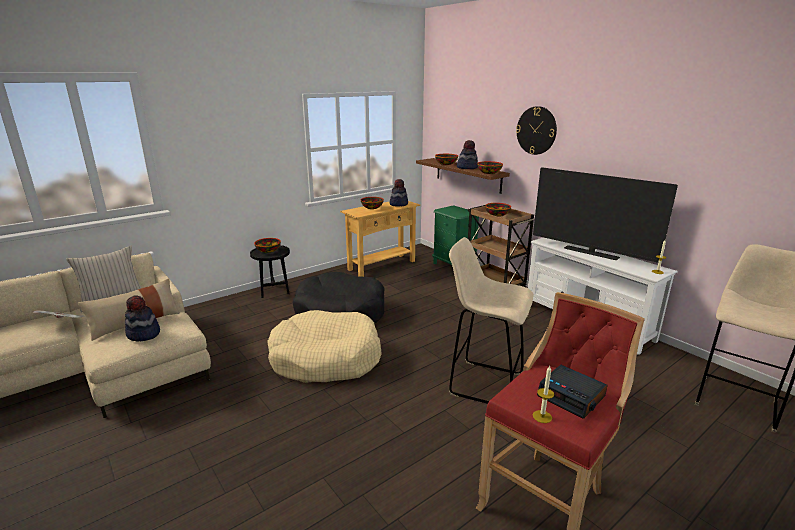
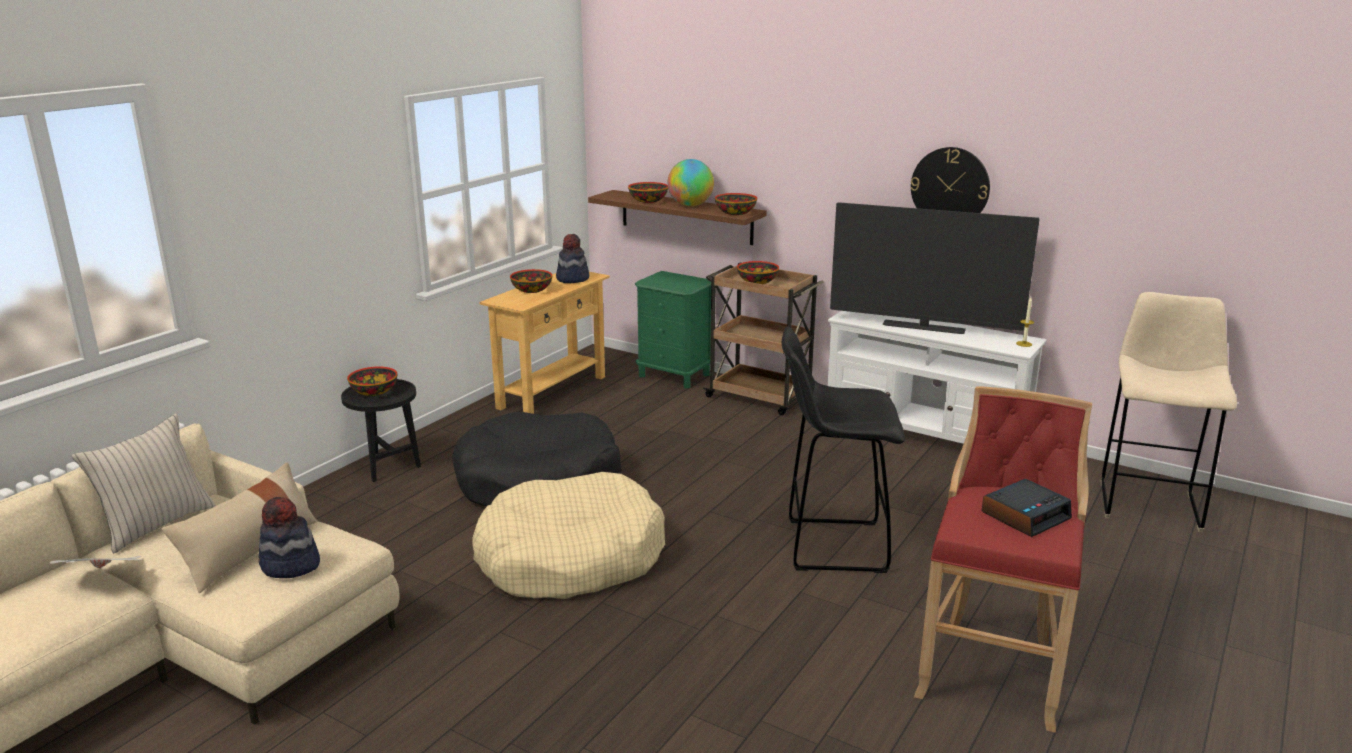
camera: 20 degrees left, 0 degrees up
(467, 167) = (690, 205): hat -> globe
(483, 383) = (832, 545): beige stool -> black stool
(536, 130) = (810, 141): wall clock -> wall clock (950, 187)
(542, 416) = (1008, 543): candle -> none
(571, 396) = (1025, 515): alarm clock -> alarm clock turned 60 degrees counterclockwise

